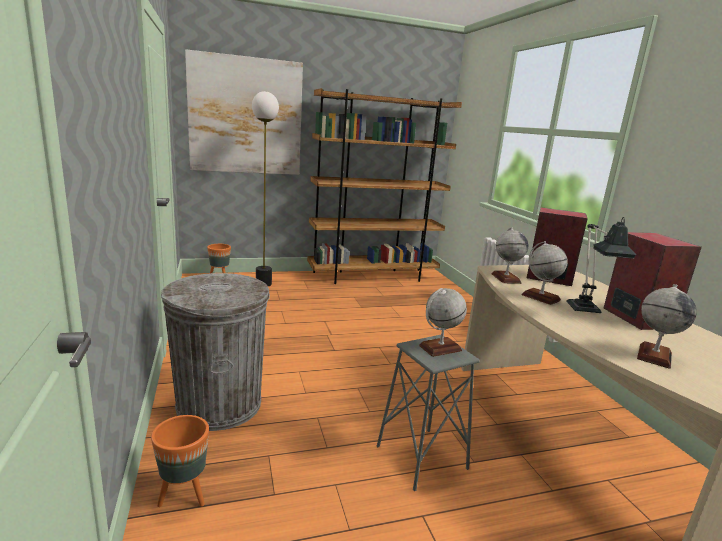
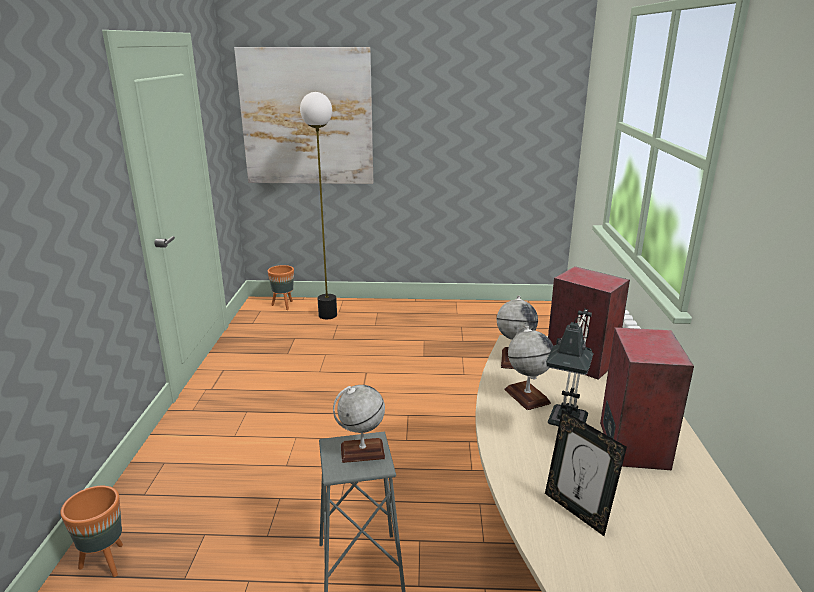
camera: 20 degrees right, 5 degrees up
(219, 404) = (193, 467): grey trash can -> none
(373, 276) = (468, 311): brown bookcase -> none
(654, 355) = (577, 511): globe -> picture frame

